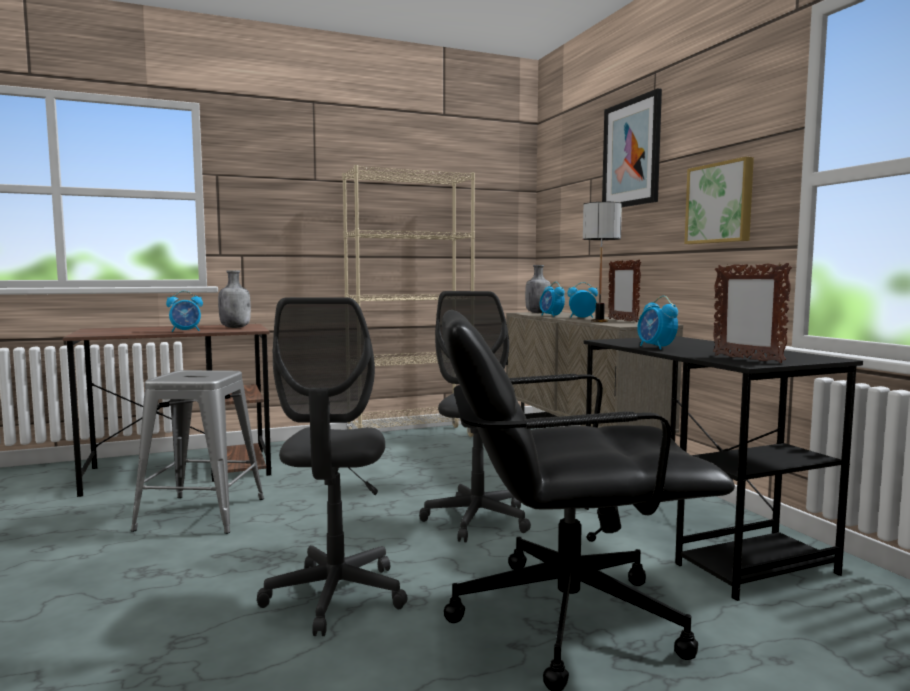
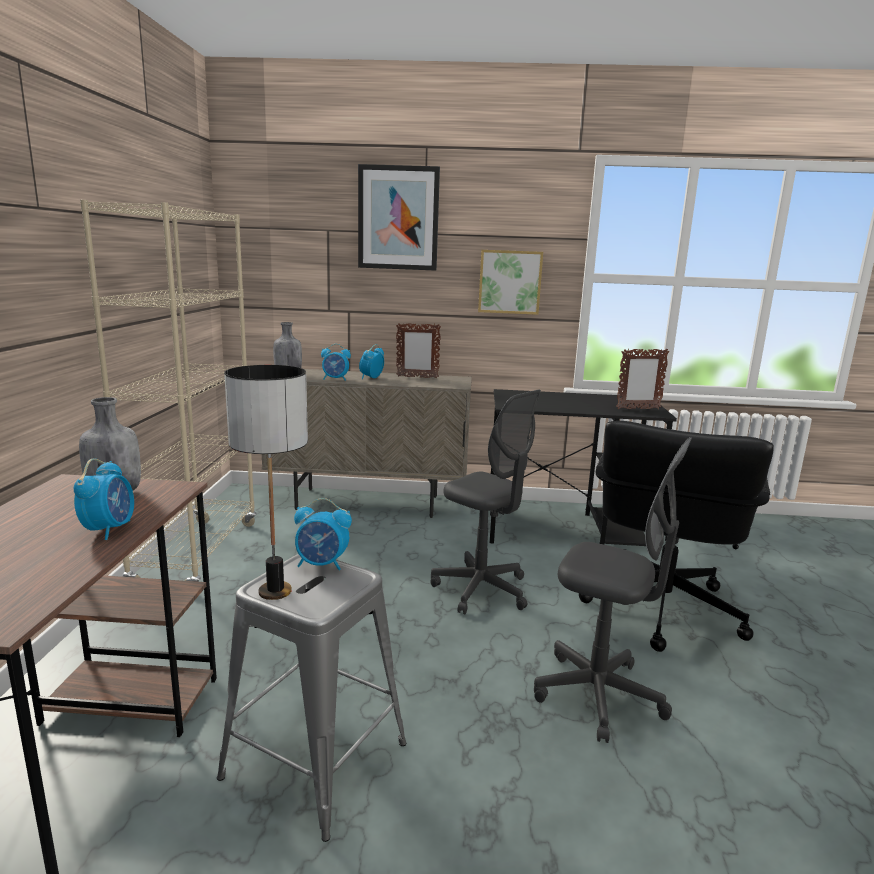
camera: 65 degrees left, 10 degrees up
(599, 321) = (415, 382): table lamp -> table lamp (274, 592)
(656, 347) = (565, 408): alarm clock -> alarm clock (322, 564)

